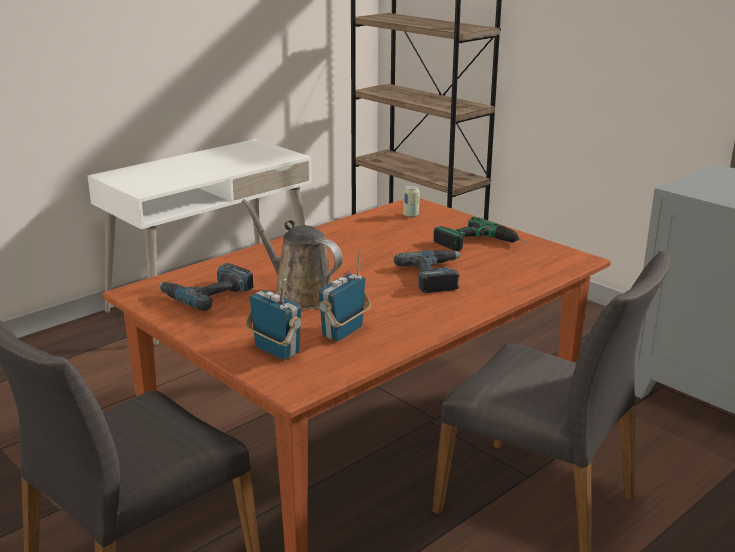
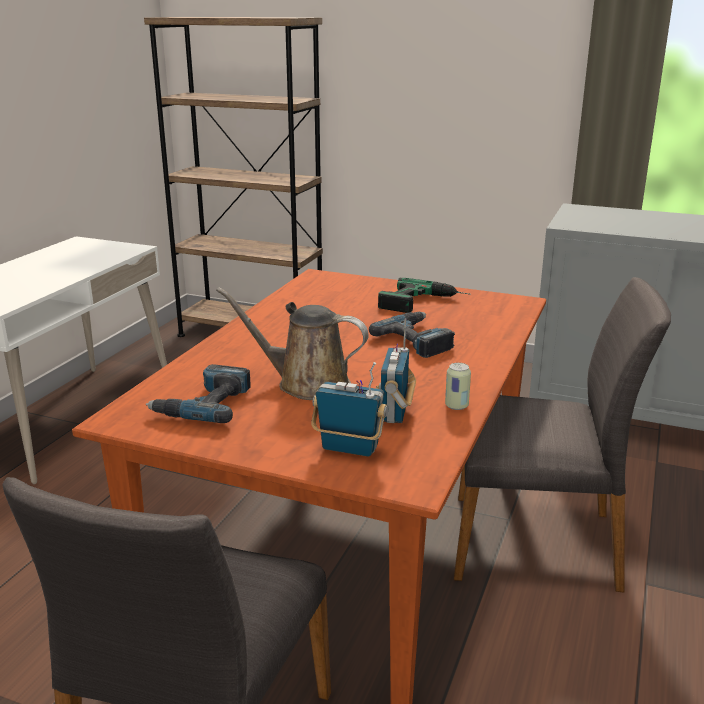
camera: 25 degrees left, 0 degrees up
(410, 215) = (327, 287): can -> can (456, 406)

